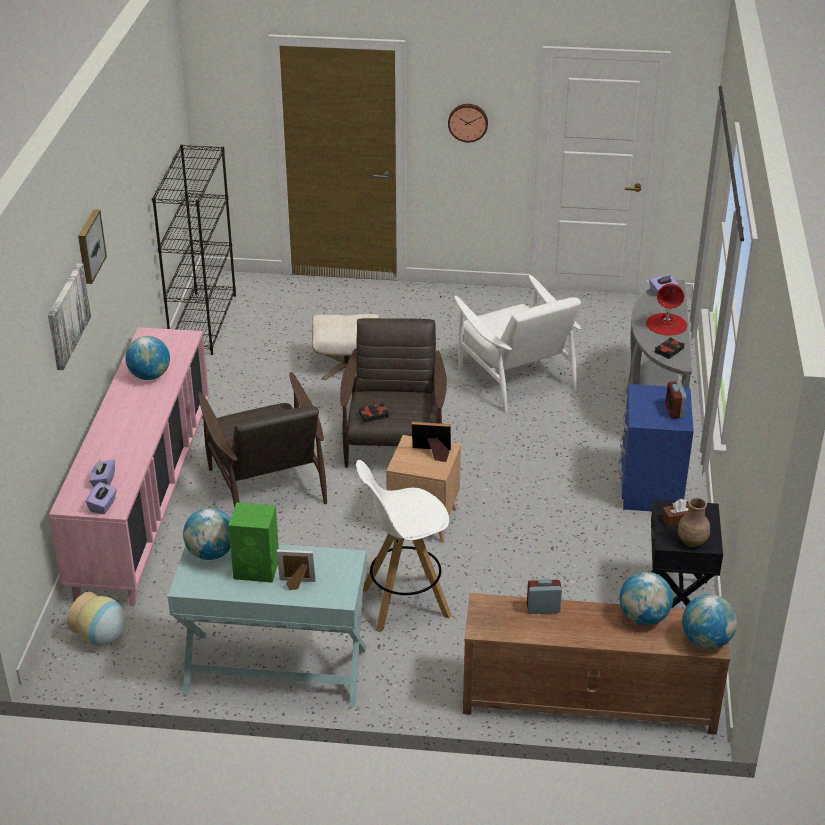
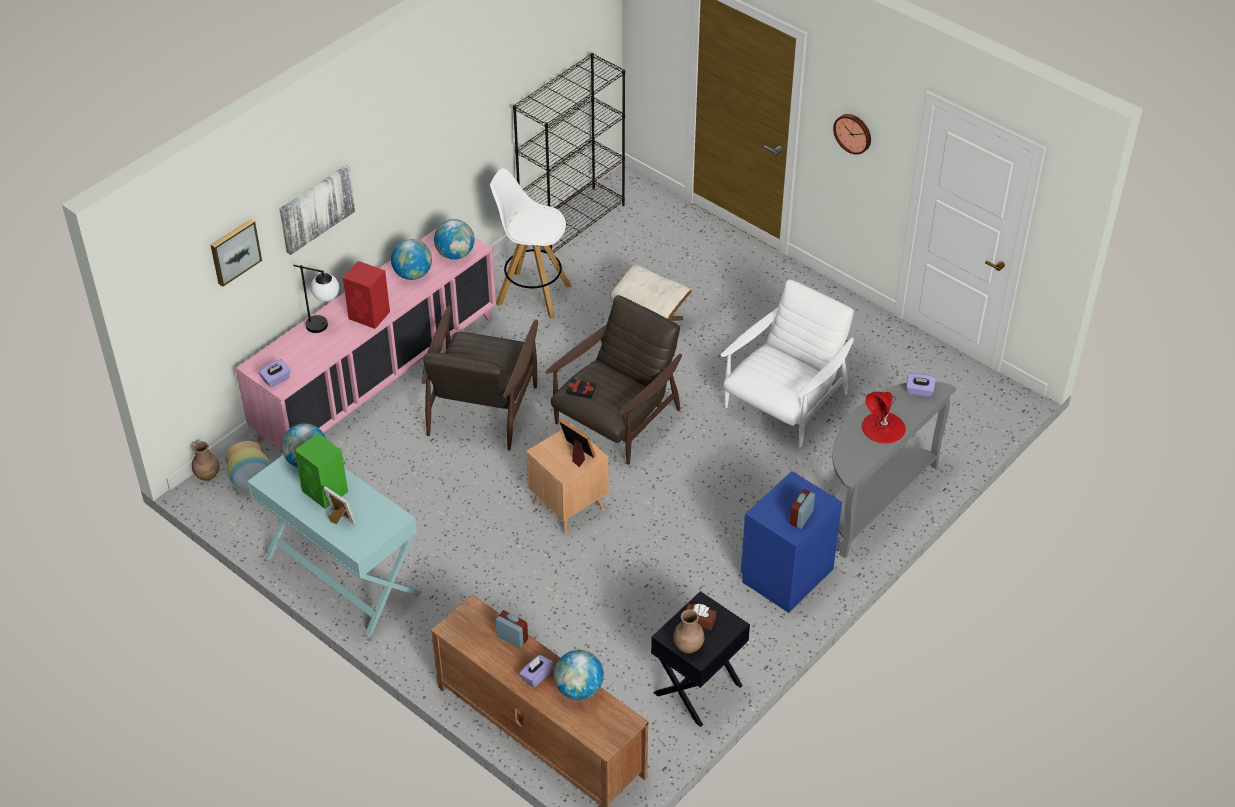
camera: 35 degrees right, 10 degrees up
(49, 653) = (207, 475): none -> brown vase
(89, 246) = (373, 150): picture -> picture (234, 251)
(103, 481) = (295, 358): purple tissue box -> purple tissue box (536, 676)
(107, 446) = (325, 327): none -> table lamp
(142, 421) = (370, 315): none -> red speaker
(404, 603) = (484, 571): white stool -> white stool (532, 294)
(515, 376) = (784, 403): white armchair -> white armchair turned 150 degrees counterclockwise
(668, 350) = (854, 456): black book -> none
(706, 640) = (605, 736): globe -> globe (455, 254)

